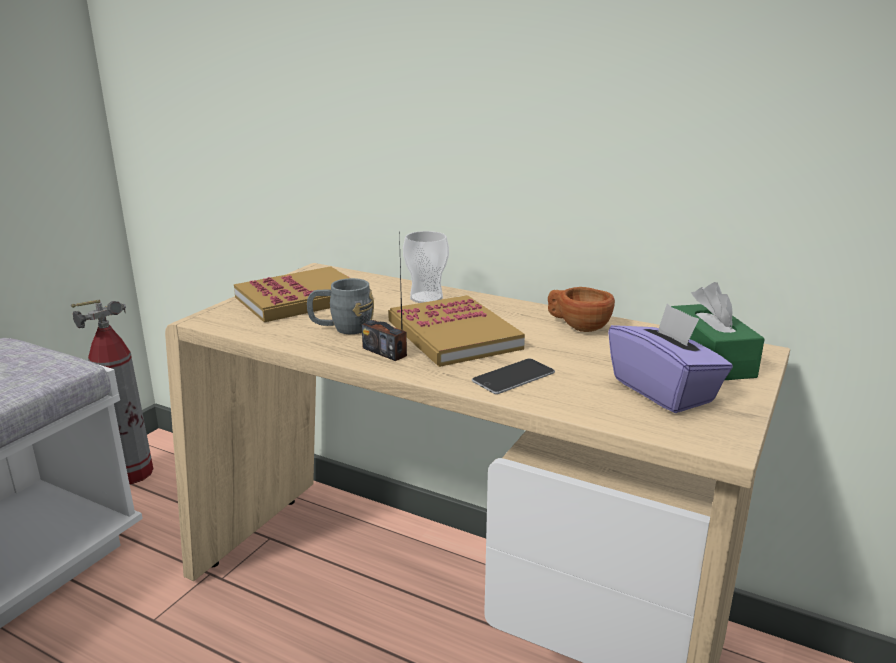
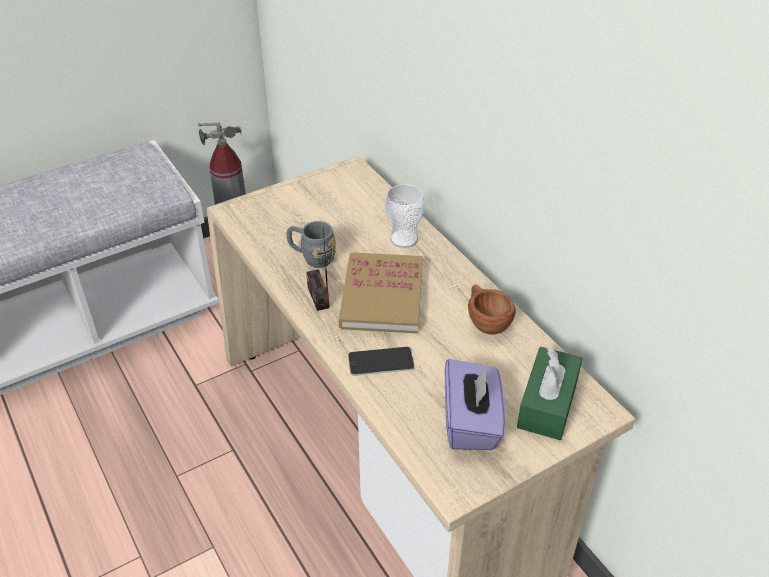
camera: 30 degrees right, 20 degrees up
(300, 299) = (311, 207): book -> none

